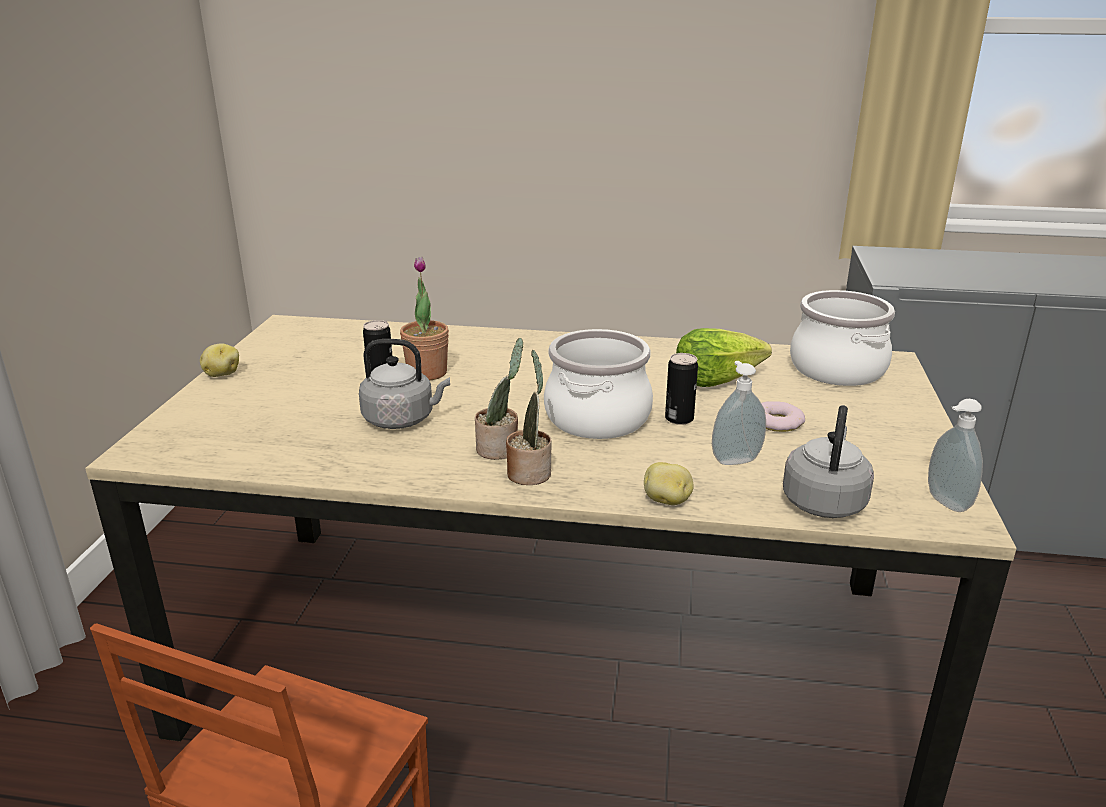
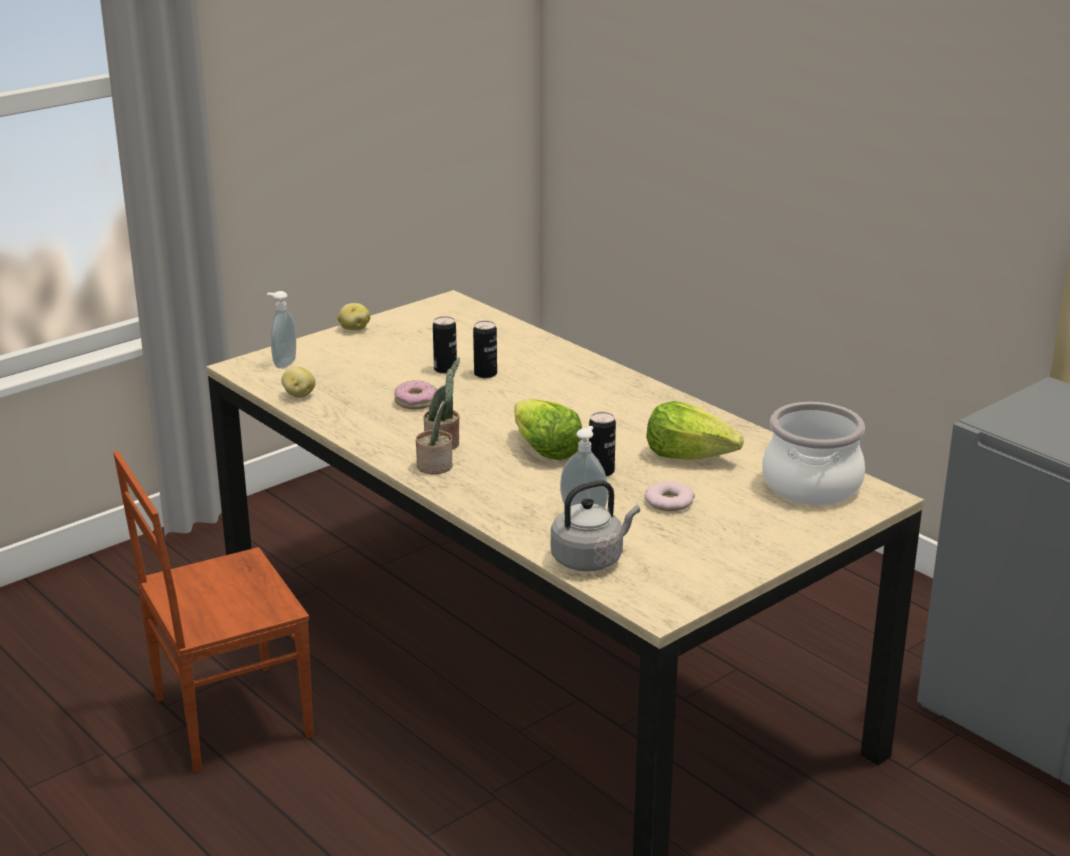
camera: 40 degrees right, 0 degrees up
(402, 419) = (416, 402): grey kettle -> donut
(427, 373) = (485, 374): potted plant -> can
(598, 418) = (544, 449): cooking pot -> lettuce
(667, 501) = (488, 516): potato -> potato (298, 395)
(945, 503) = (672, 596): soap dispenser -> soap dispenser (283, 363)

